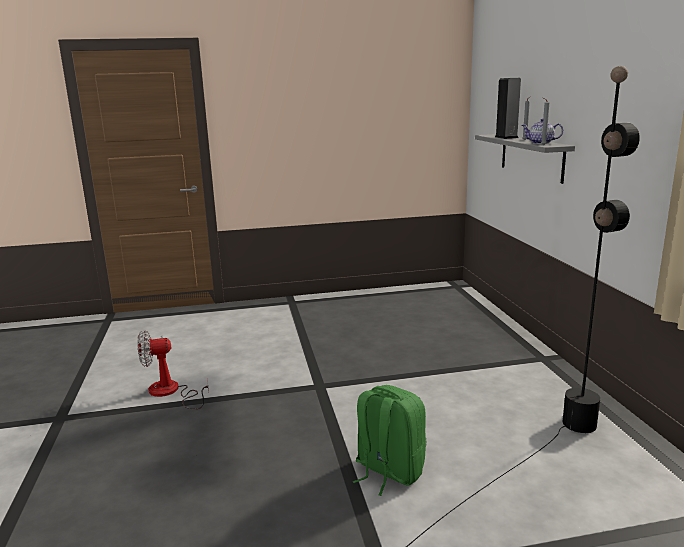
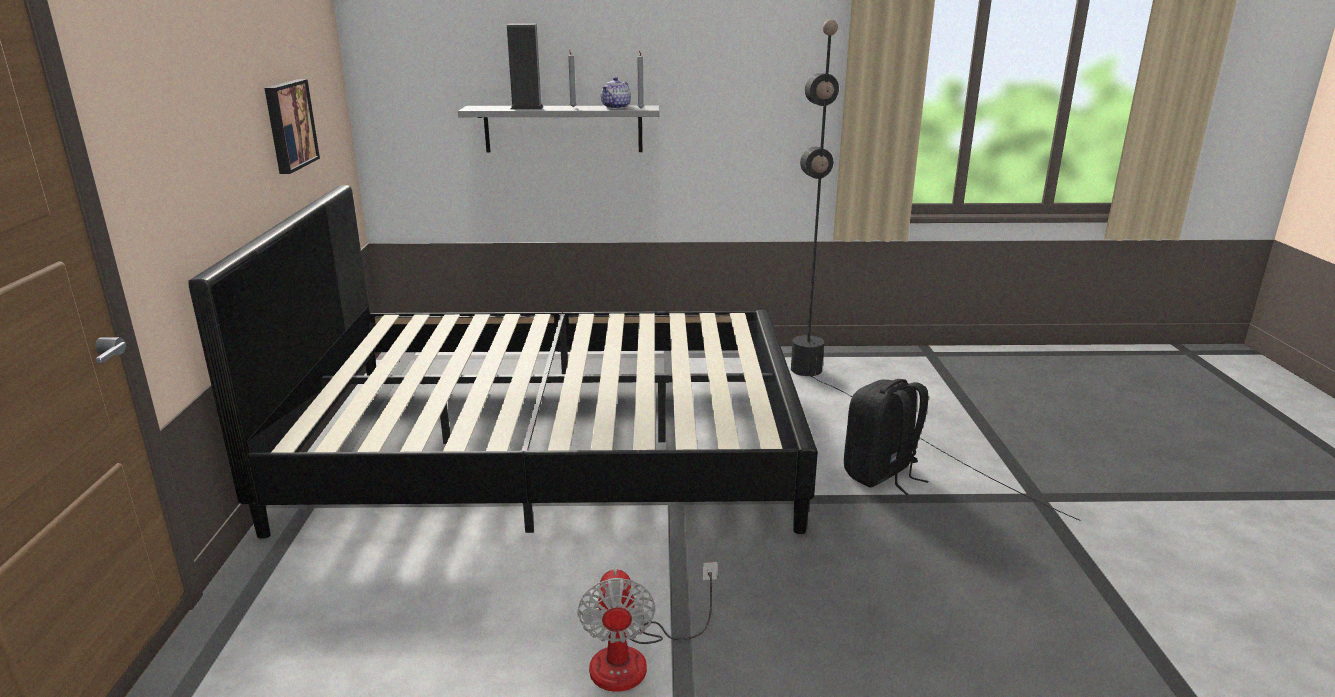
camera: 80 degrees left, 5 degrees up
(372, 340) = (550, 443): none -> black bed
(377, 130) = (288, 125): none -> picture
(388, 471) = (881, 474): green backpack -> black backpack

